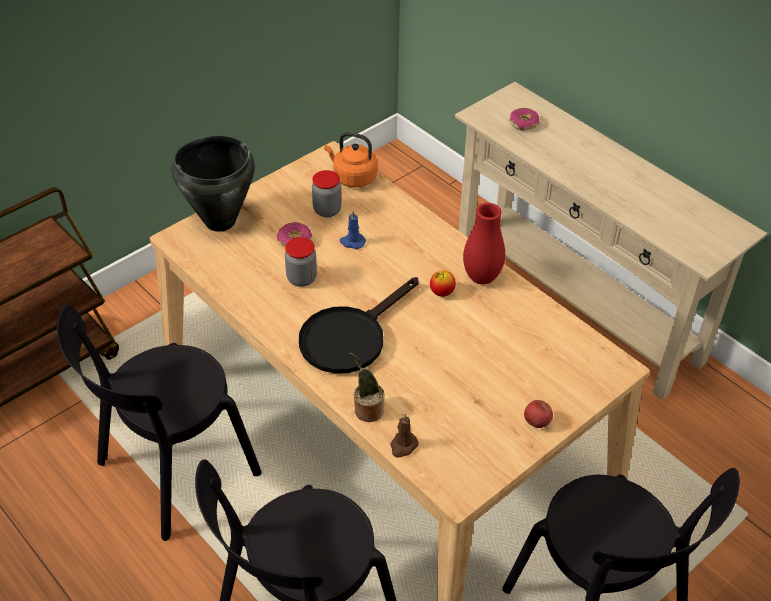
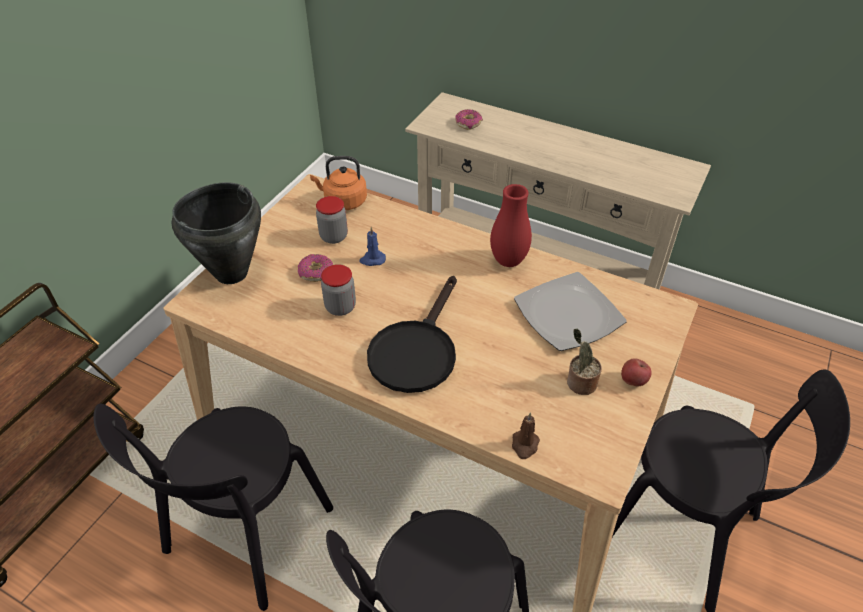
camera: 20 degrees left, 0 degrees up
(367, 409) = (470, 419): potted plant -> potted plant (579, 383)
(441, 293) = (480, 284): apple -> none
(512, 345) = (569, 314): none -> plate

